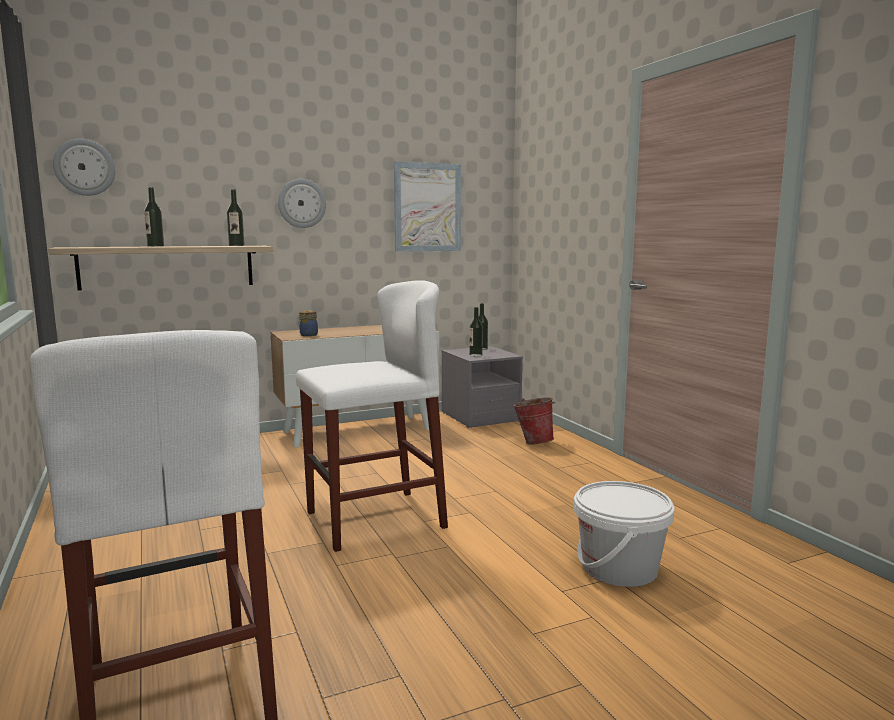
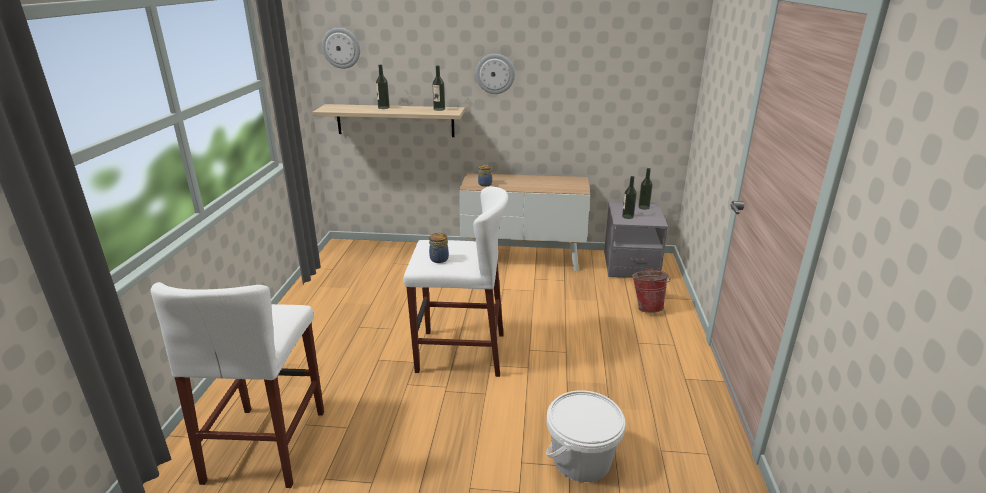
camera: 30 degrees right, 15 degrees up
(356, 374) = (438, 259): none -> jar
(427, 207) = (608, 77): picture -> none

